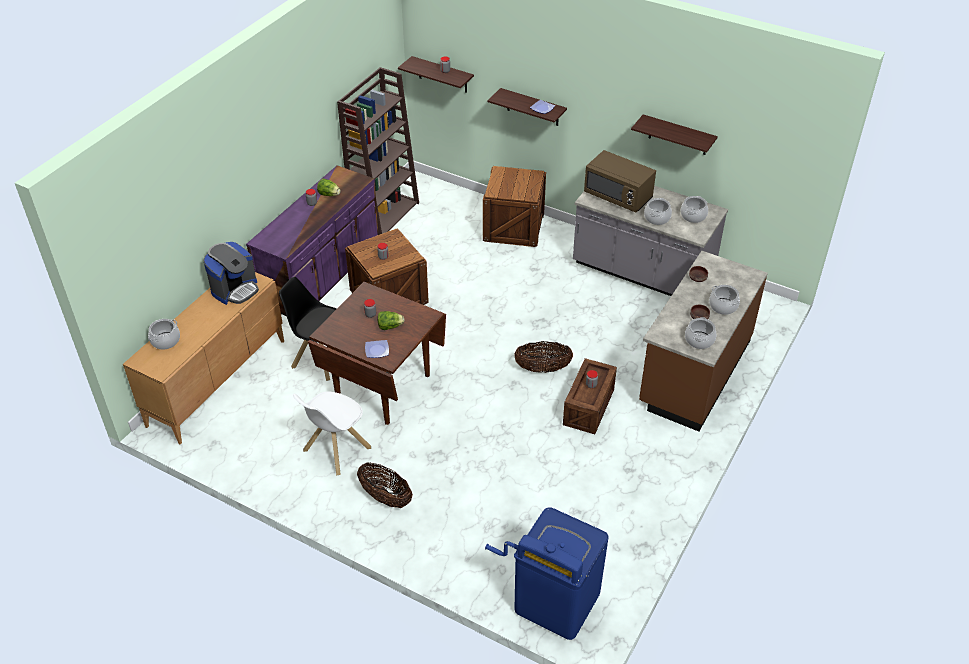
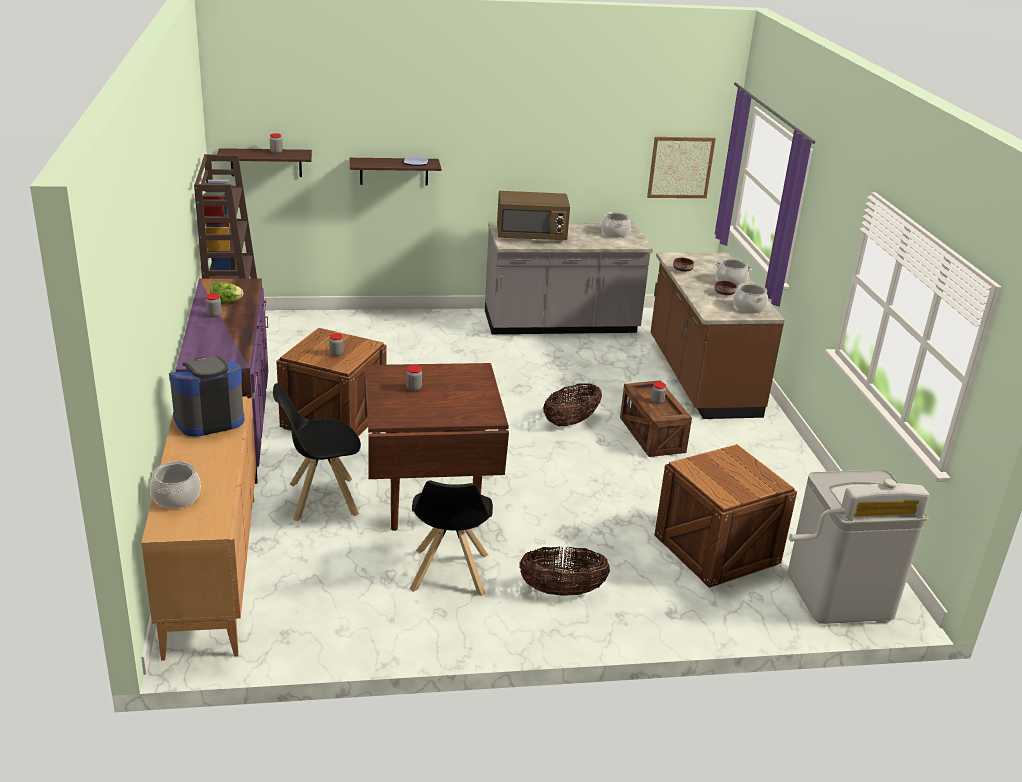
camera: 40 degrees left, 15 degrees down
(235, 289) = (209, 419): coffee machine -> coffee machine turned 120 degrees counterclockwise
(335, 450) = (449, 574): white chair -> black chair
(377, 350) = (466, 414): plate -> none
(390, 326) = (450, 390): lettuce -> none
(513, 228) = (395, 326): crate -> crate (716, 551)
(554, 602) = (837, 598): blue washing machine -> grey washing machine
(656, 218) = (587, 241): cooking pot -> none
(678, 135) = (573, 154): shelf -> none
(776, 174) = (680, 166): none -> picture

